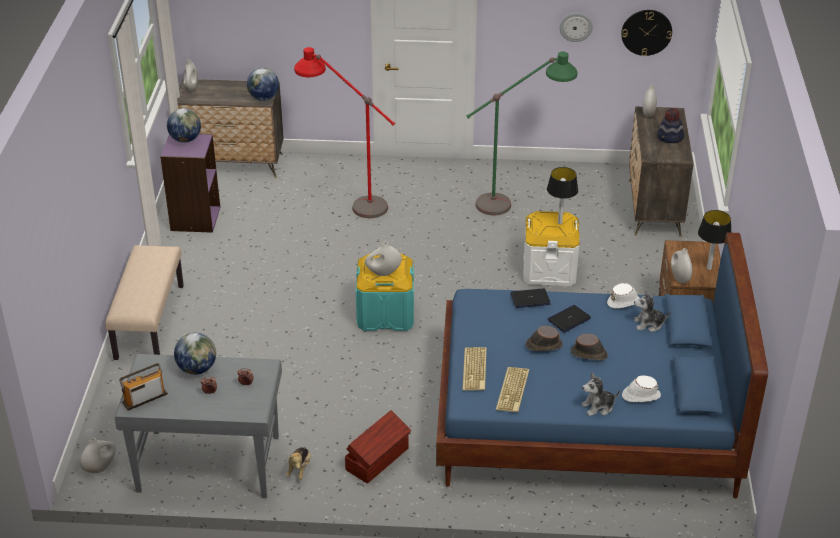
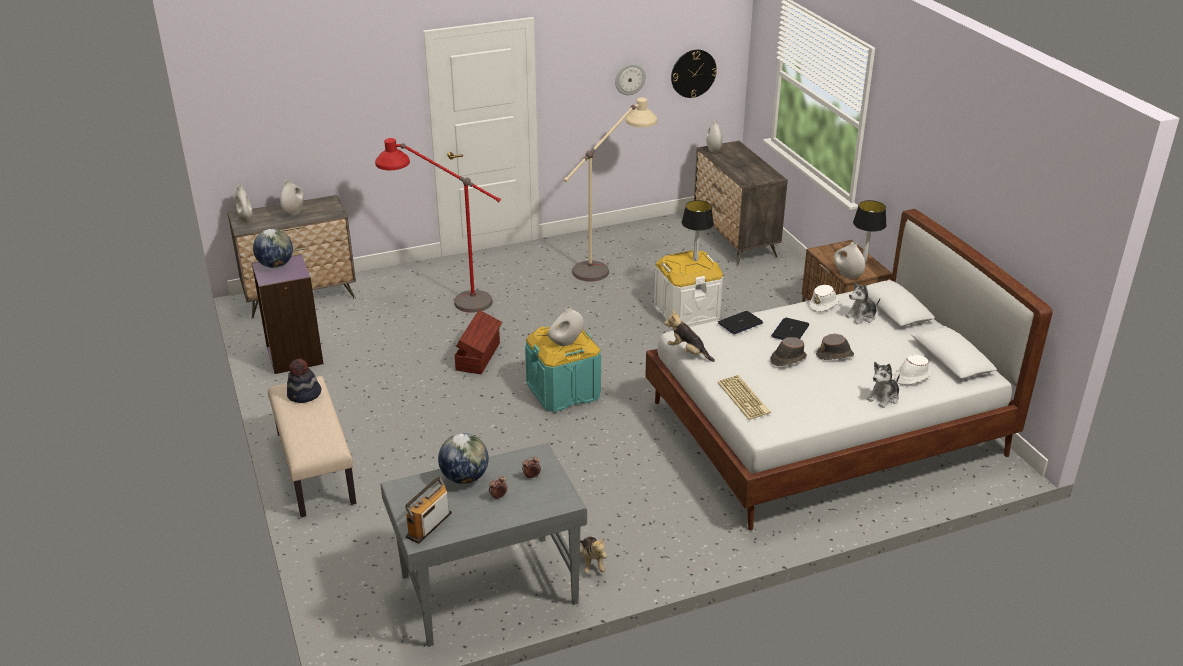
camera: 25 degrees left, 5 degrees down
(100, 467) = (365, 634): white vase -> white vase (294, 212)
(263, 98) = (332, 211): globe -> none
(378, 459) = (663, 527): brown storage box -> brown storage box (479, 356)
(462, 313) = (688, 352): none -> plush toy
(513, 391) = (796, 406): keyboard -> none
(517, 200) = (610, 263): green floor lamp -> beige floor lamp
(584, 419) = (825, 430): blue bed -> white bed
(670, 138) = (749, 164): hat -> hat (304, 395)

